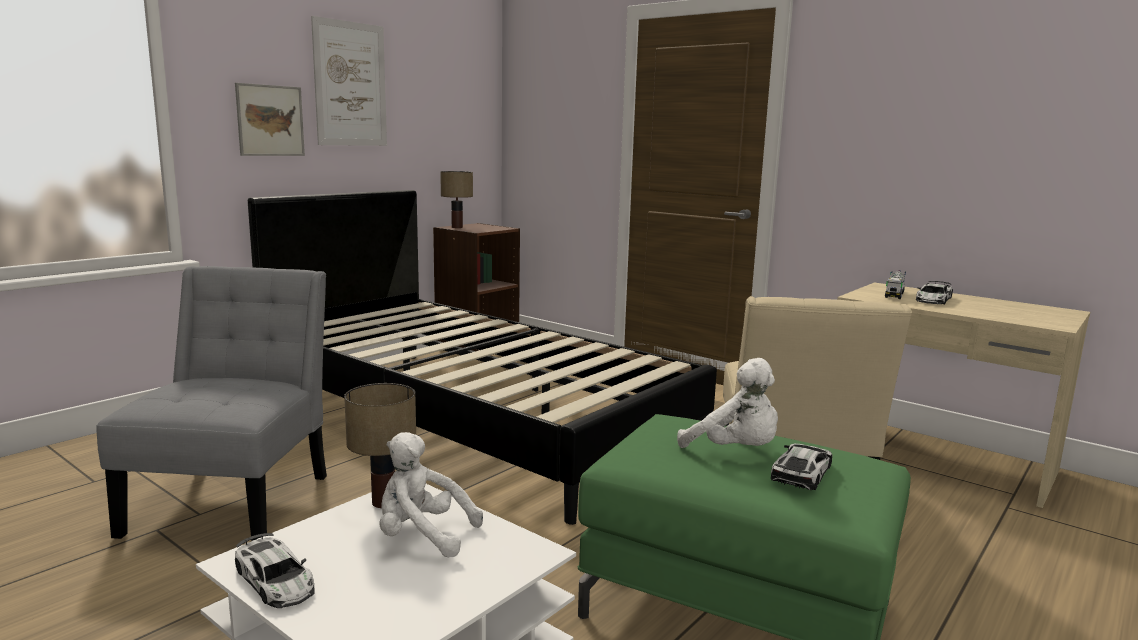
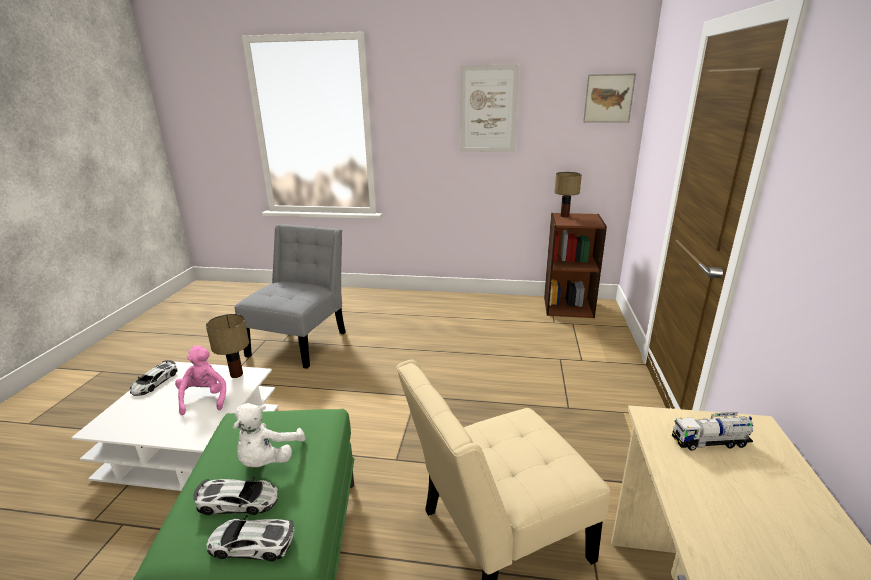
camera: 60 degrees right, 10 degrees up
(235, 499) = (301, 341): grey chair -> grey chair turned 45 degrees counterclockwise
(270, 120) = (428, 136): picture -> picture (608, 98)
(422, 536) = (204, 398): white plush toy -> pink plush toy
(470, 417) = (454, 353): black bed -> none
(933, 299) = (736, 479): toy car -> toy car (252, 543)

